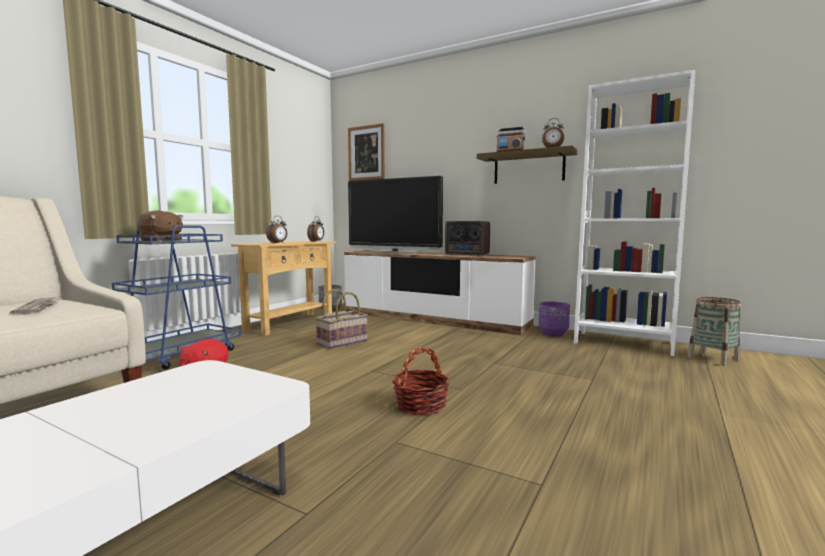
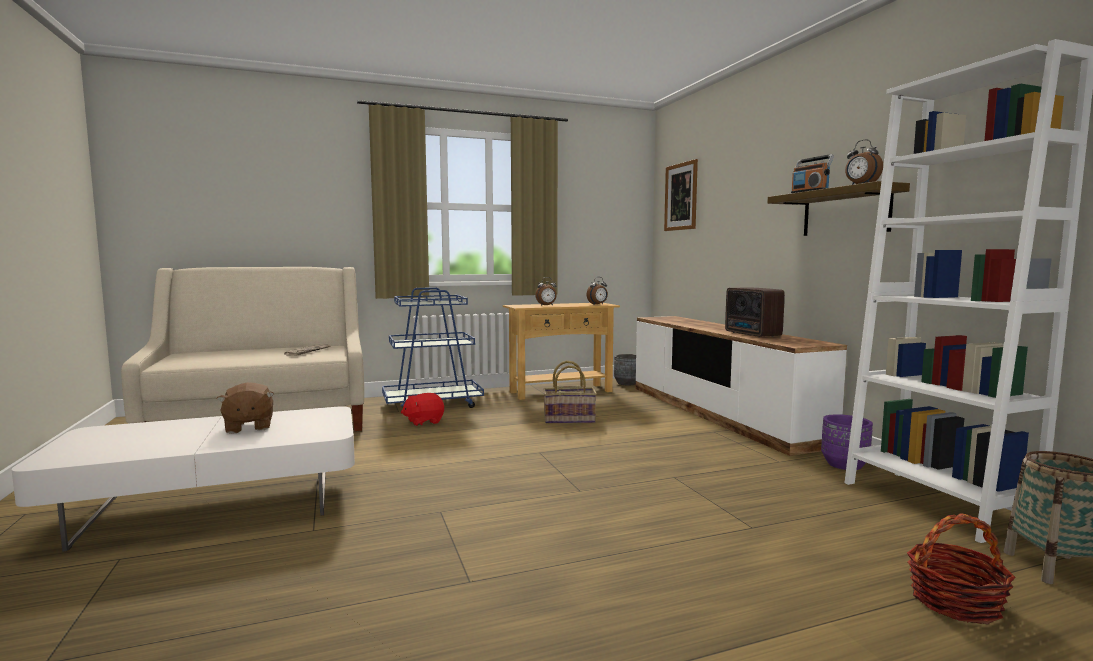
camera: 40 degrees right, 0 degrees up
(161, 241) = (422, 302): brown plush toy -> brown plush toy (248, 427)
(394, 252) = (687, 322): television -> none
(421, 405) = (515, 492): basket -> basket (955, 602)

